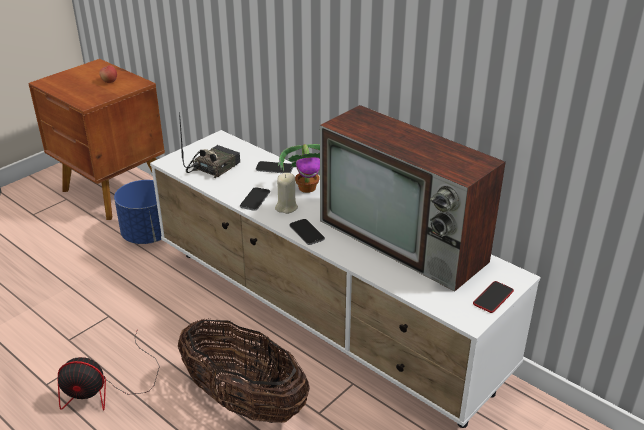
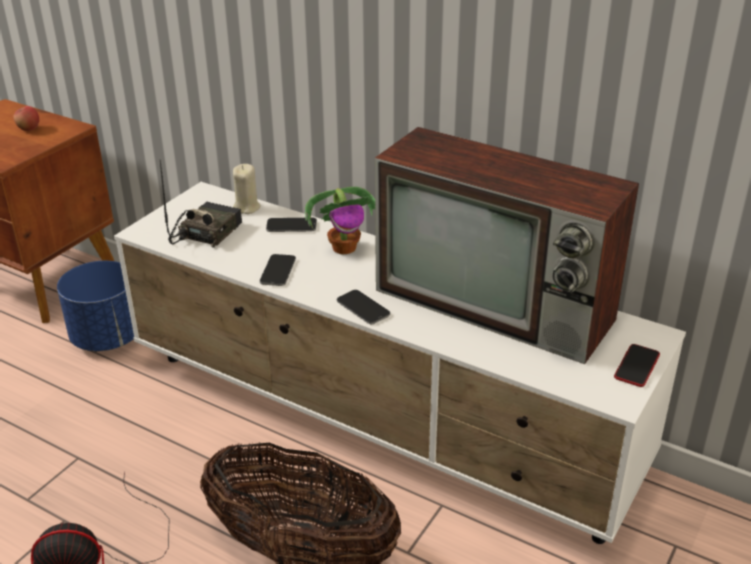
camera: 10 degrees left, 0 degrees up
(286, 207) = (324, 277): beige candle -> beige candle (246, 207)

